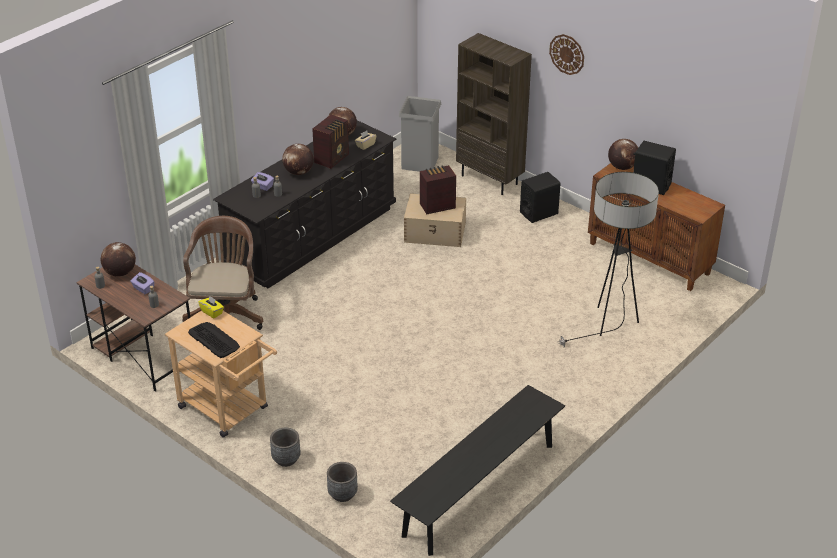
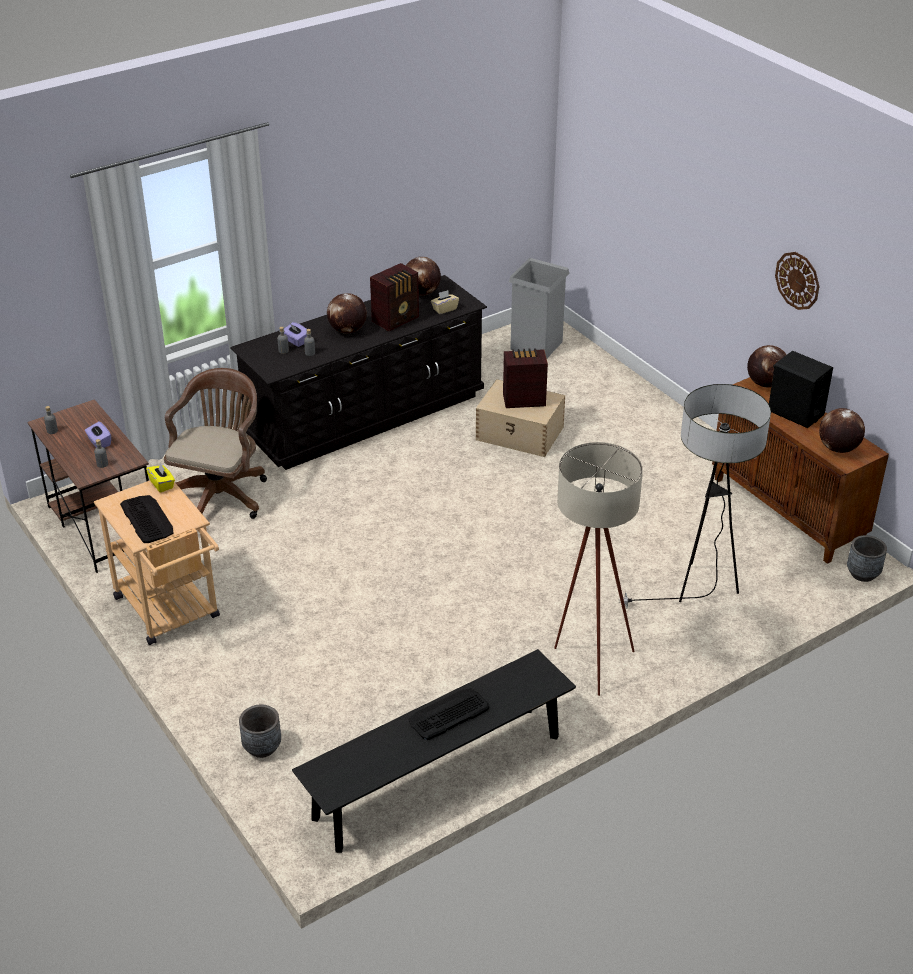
camera: 15 degrees right, 0 degrees up
(120, 273) = (82, 419): globe -> globe (838, 448)
(286, 459) = (212, 688): grey planter -> grey planter (862, 574)
(484, 441) = (448, 714): none -> keyboard
(490, 180) = (616, 379): brown bookcase -> none
(539, 213) = (662, 430): black speaker -> none
(551, 389) = (587, 660): none -> beige floor lamp
(567, 54) = (716, 224): wall clock -> wall clock (797, 280)

